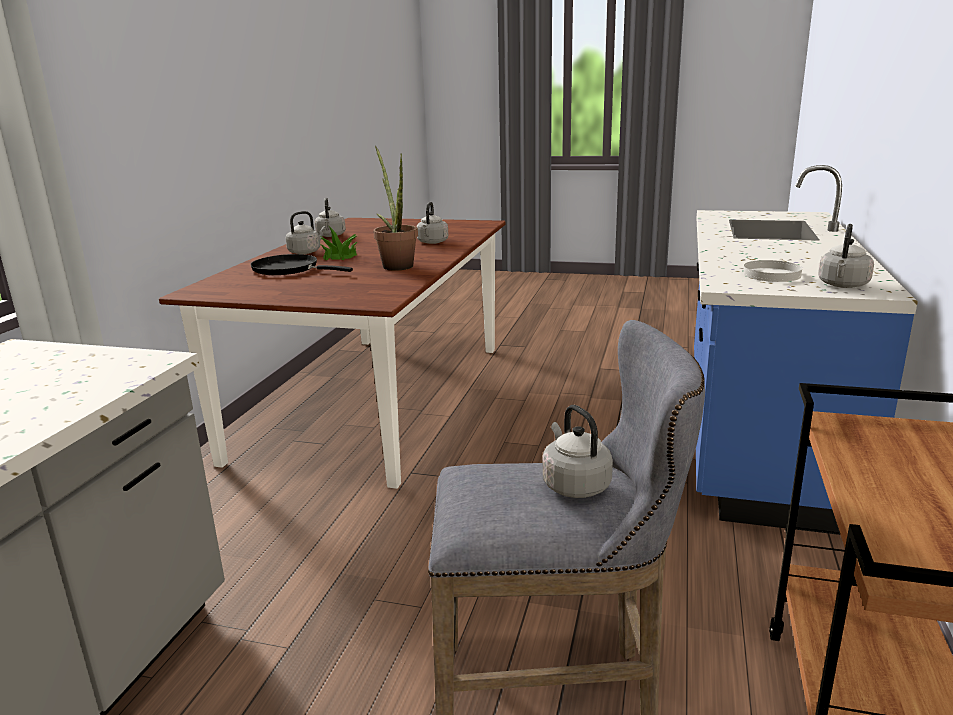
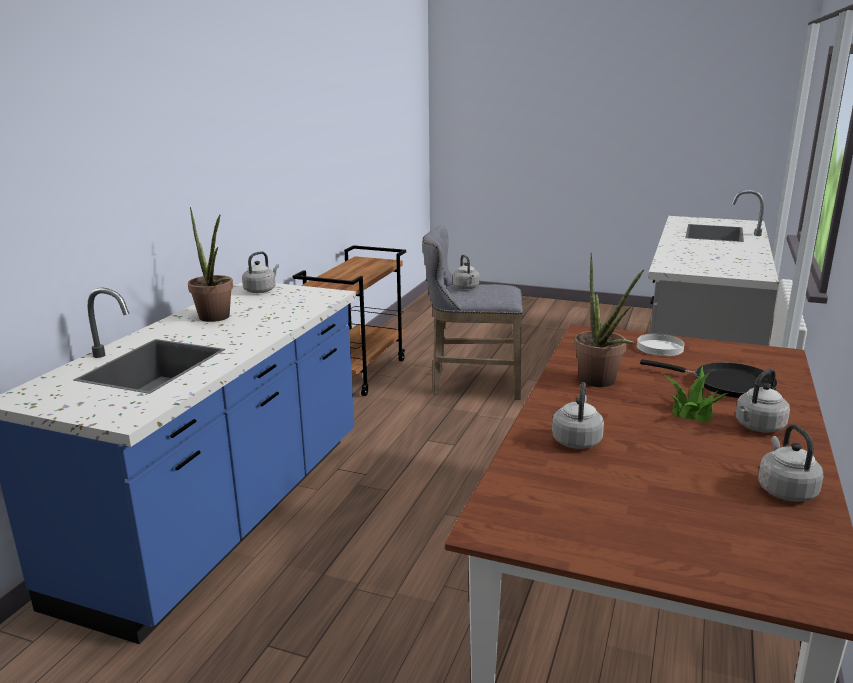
camera: 175 degrees left, 0 degrees up
(772, 274) = (285, 301): white plate -> white plate (659, 347)
(807, 255) = (216, 319): none -> potted plant

